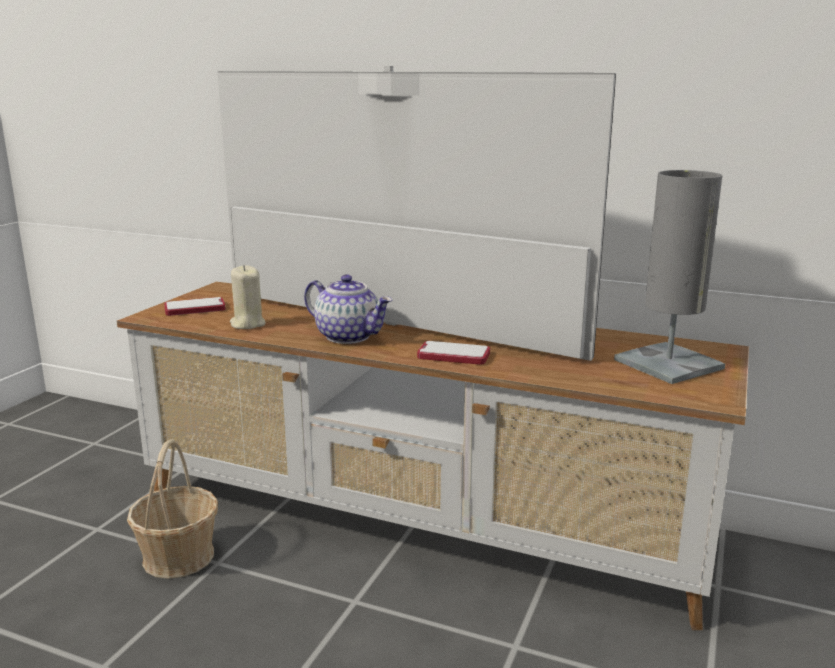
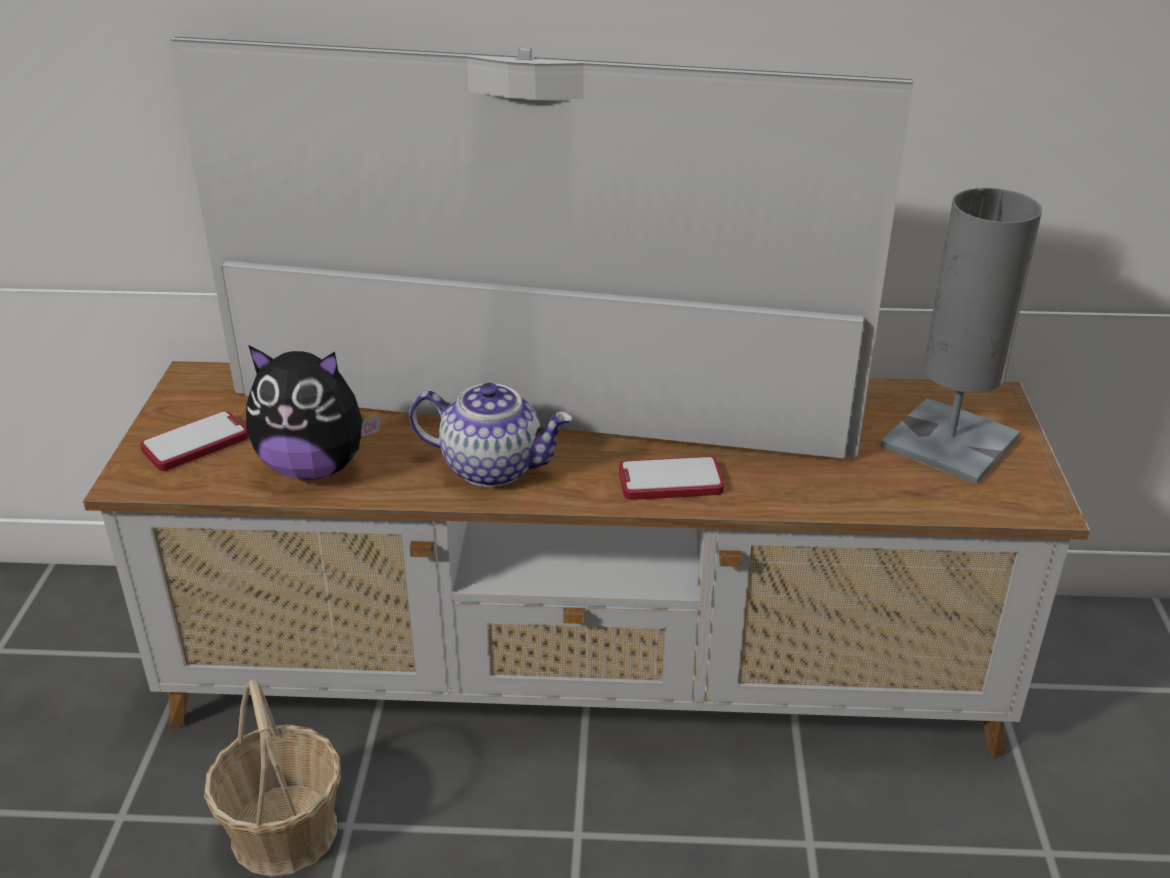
camera: 20 degrees left, 15 degrees up
(247, 324) = (314, 468): beige candle -> plush toy

